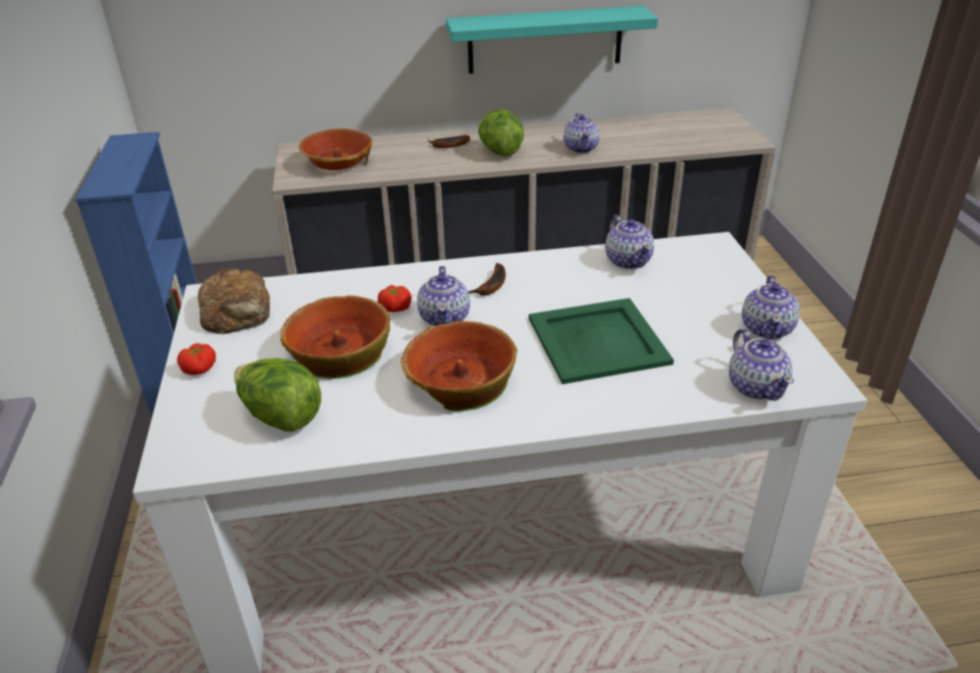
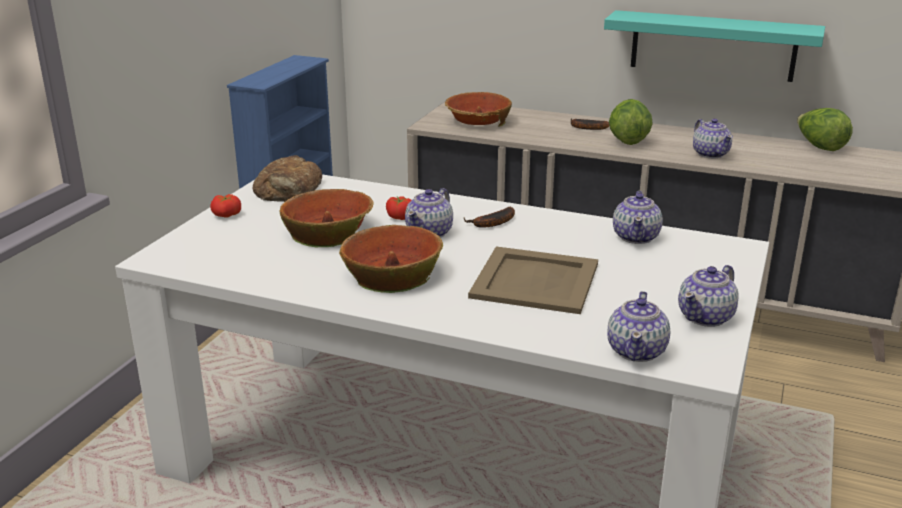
camera: 30 degrees right, 10 degrees down
(281, 416) = (245, 255): lettuce -> lettuce (819, 147)
(581, 148) = (710, 154): teapot -> teapot turned 45 degrees counterclockwise
(597, 341) = (534, 281): green tray -> beige tray

